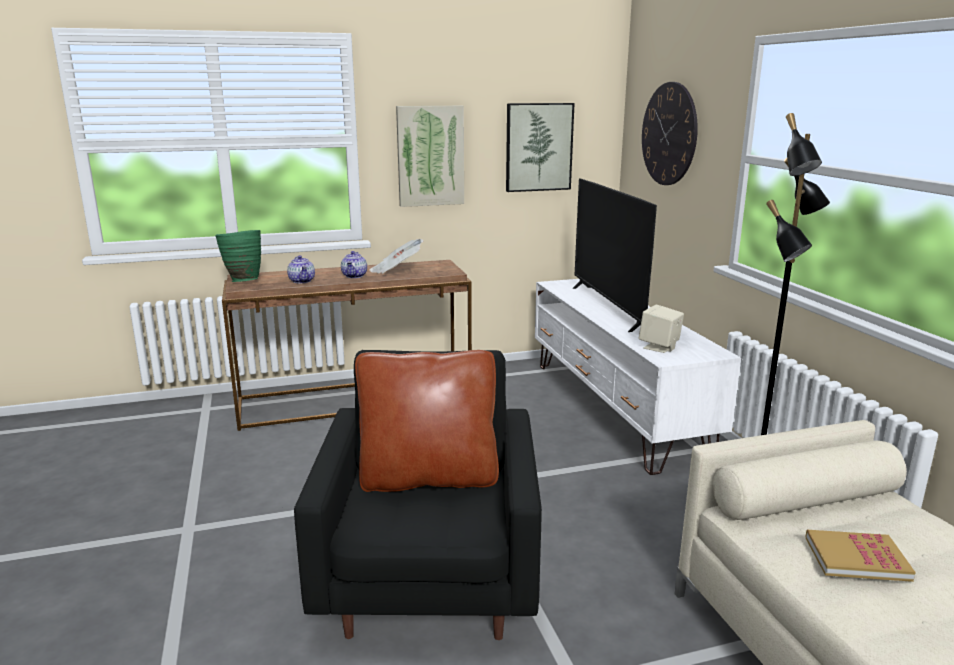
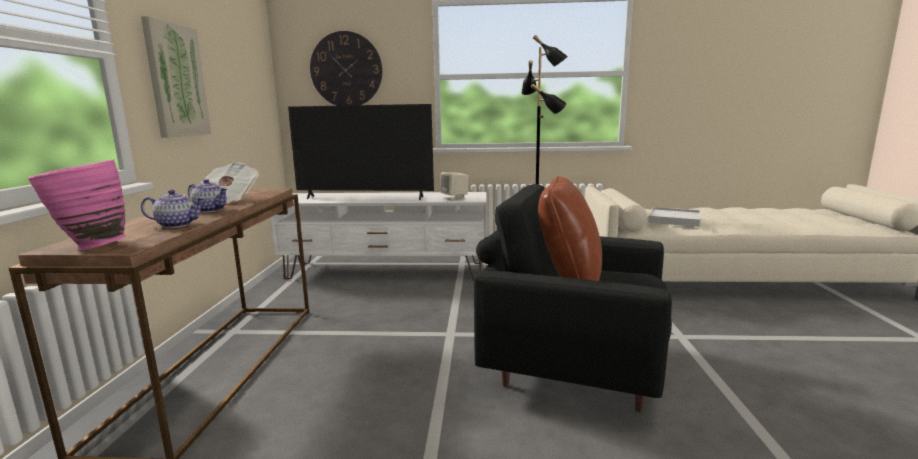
camera: 70 degrees left, 5 degrees down
(242, 280) = (89, 246): green vase -> pink vase
(538, 147) = (240, 81): picture -> none
(856, 558) = (674, 219): book -> white tray

